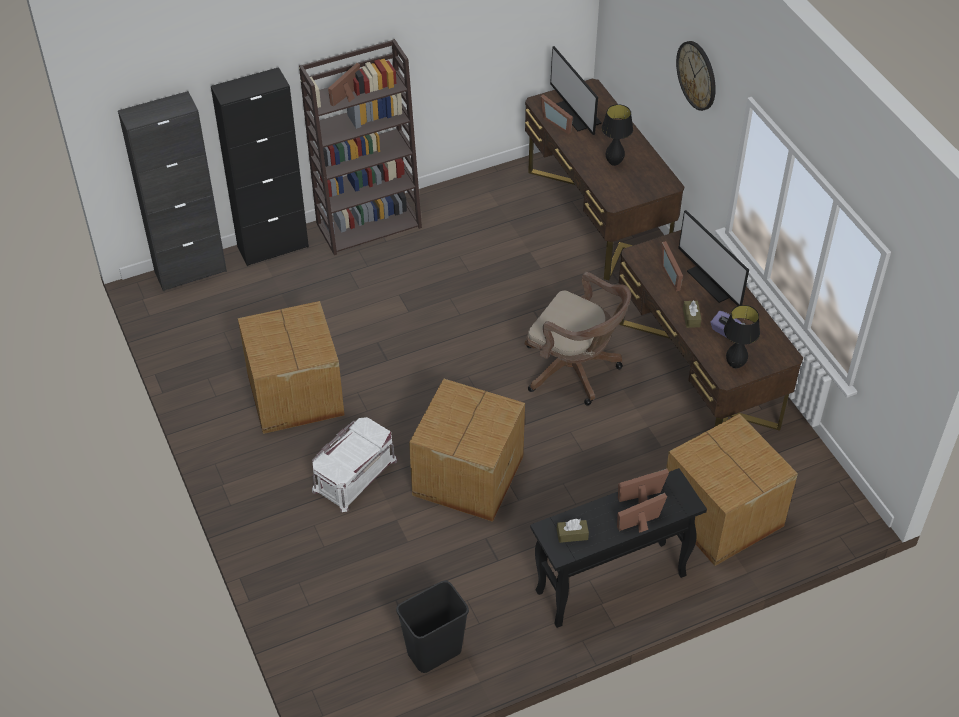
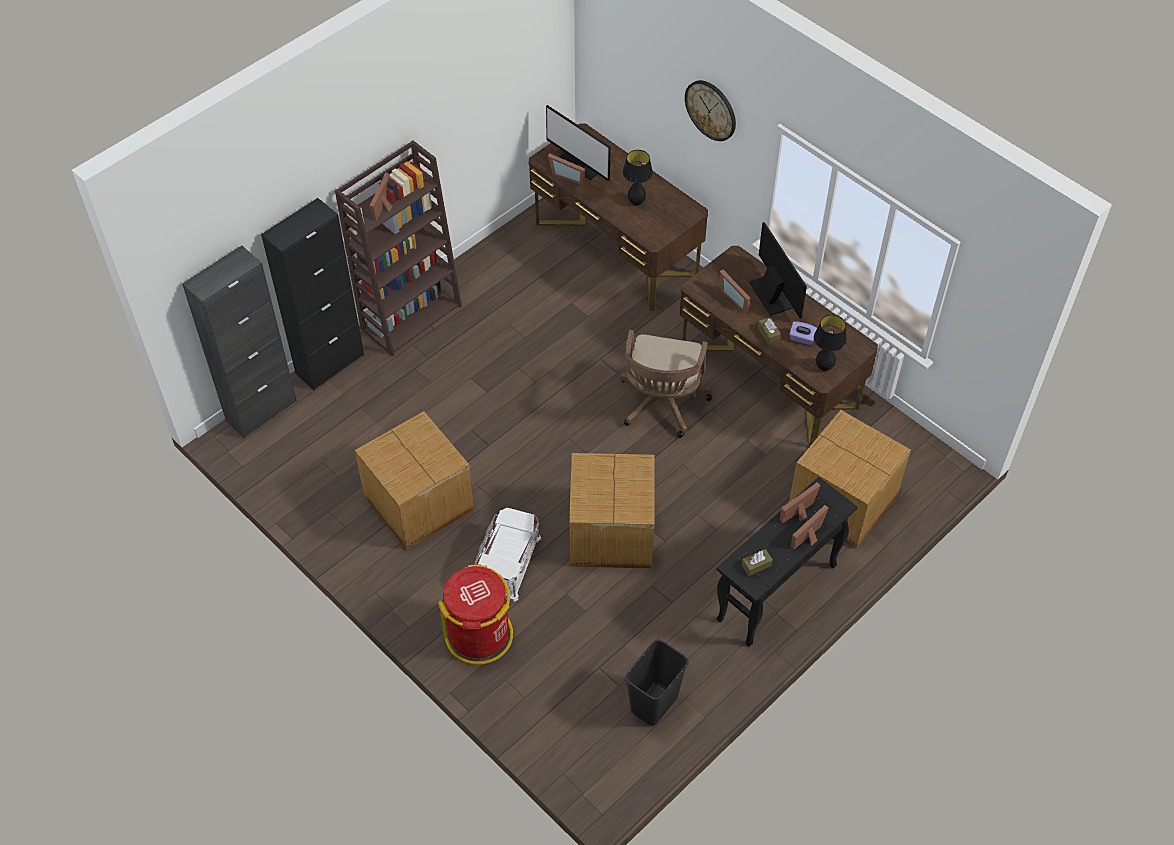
camera: 20 degrees left, 5 degrees up
(294, 533) = (480, 635): none -> red trash can
(575, 370) = (661, 405): brown office chair -> brown office chair turned 90 degrees clockwise
(713, 281) = (772, 294): monitor -> monitor turned 150 degrees counterclockwise

